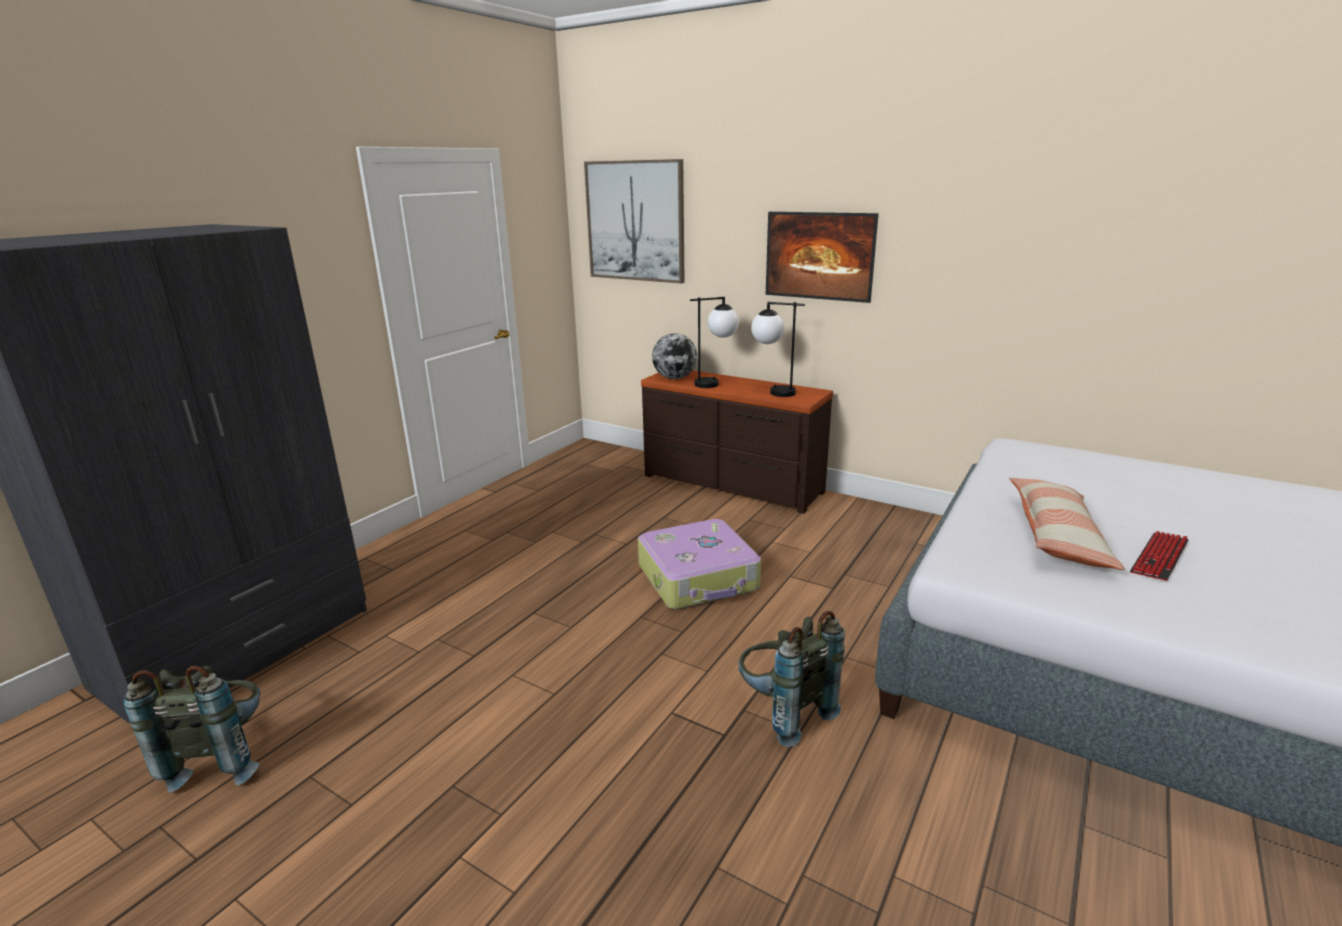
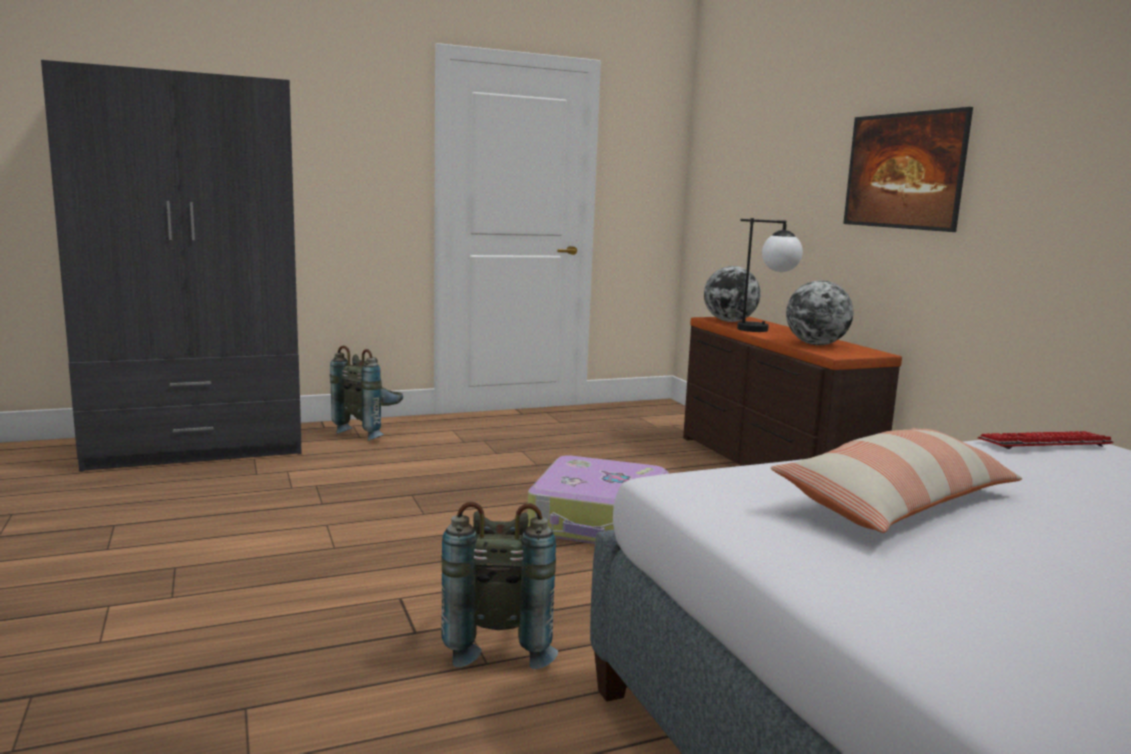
camera: 35 degrees right, 10 degrees down
(222, 757) = (93, 496): grey backpack -> grey backpack (370, 432)
(635, 221) = (738, 142): picture -> none
(772, 392) = (816, 344): table lamp -> globe
(1159, 557) = (1018, 560): keyboard -> keyboard (1044, 443)

